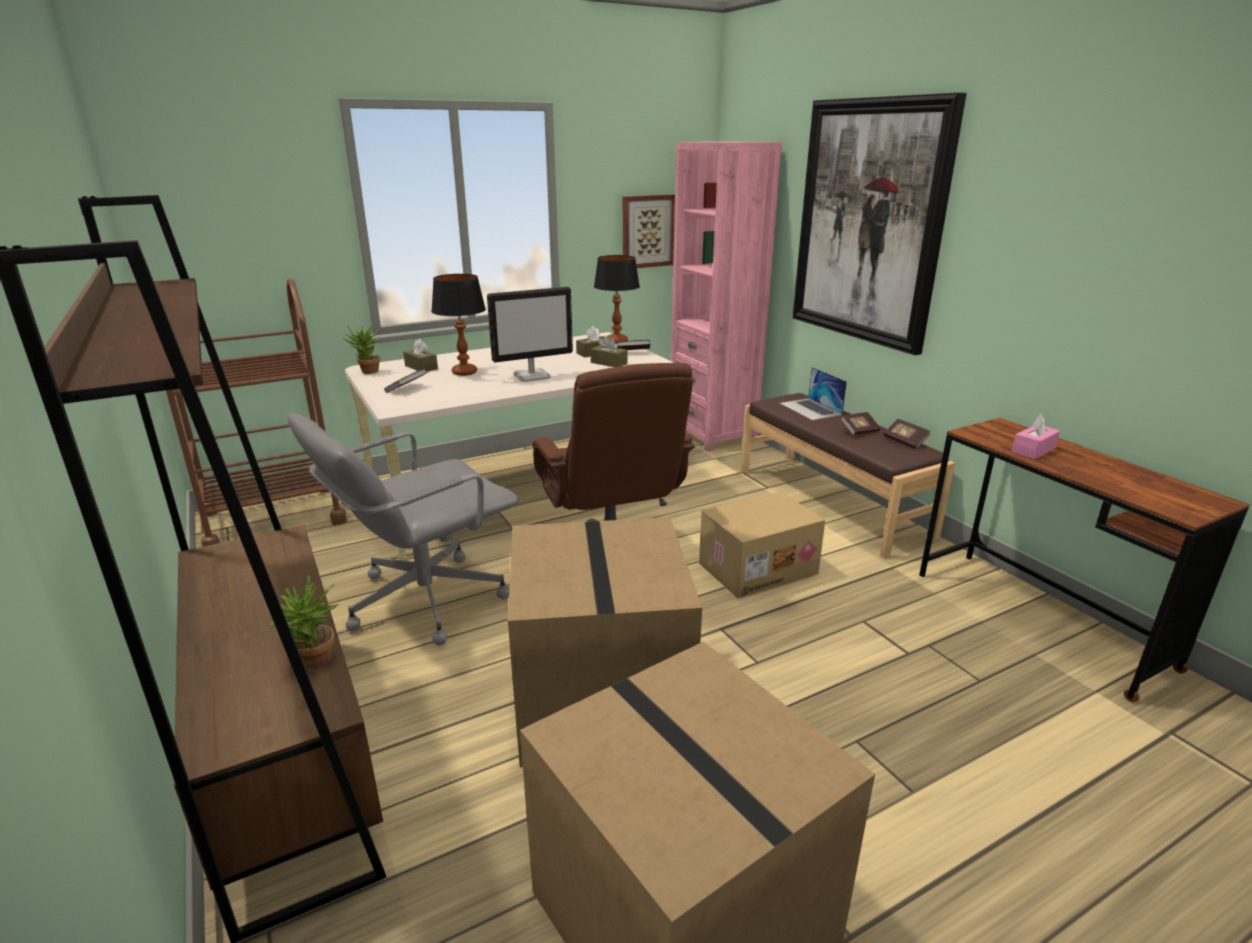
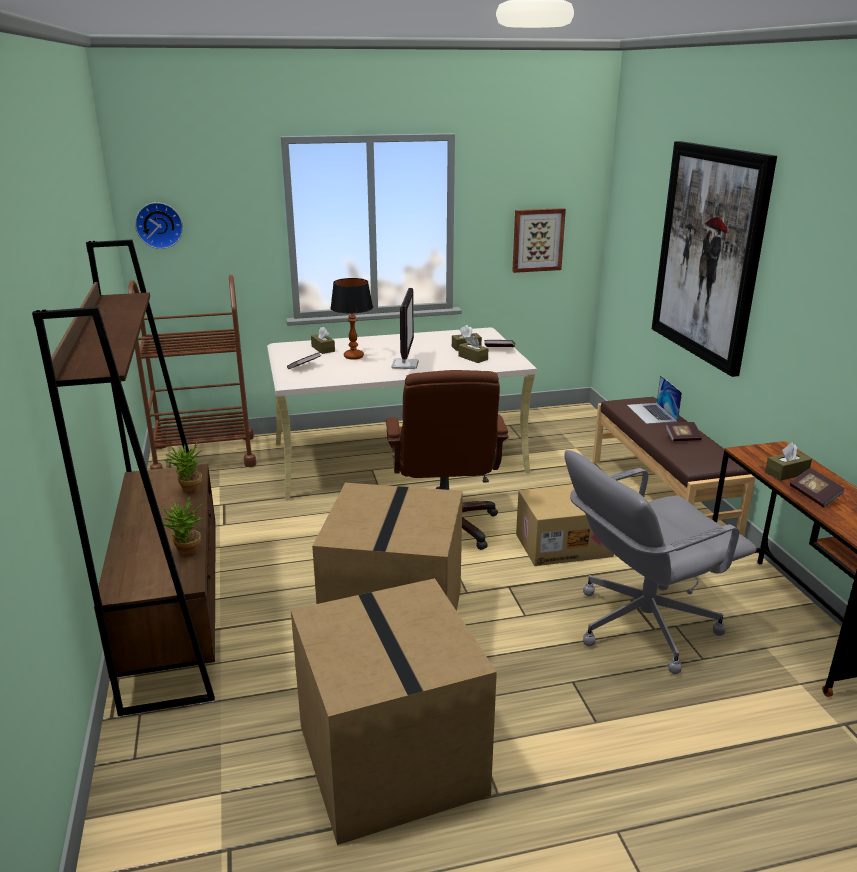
camera: 15 degrees right, 0 degrees up
(178, 216) = (159, 225): none -> wall clock
(368, 372) = (281, 350): potted plant -> potted plant (188, 491)
(424, 600) = (293, 532): grey office chair -> grey office chair (642, 624)
(532, 376) = (405, 364): monitor -> monitor turned 75 degrees counterclockwise
(617, 341) = (492, 337): table lamp -> none
(712, 434) = (584, 424): pink bookcase -> none
(905, 441) = (718, 452): book -> book (814, 496)
(1033, 450) = (786, 473): pink tissue box -> brown tissue box

